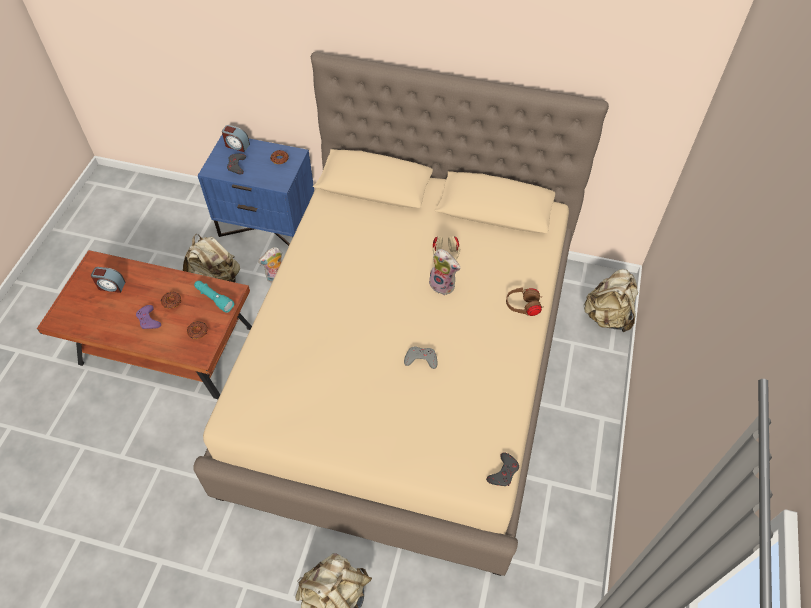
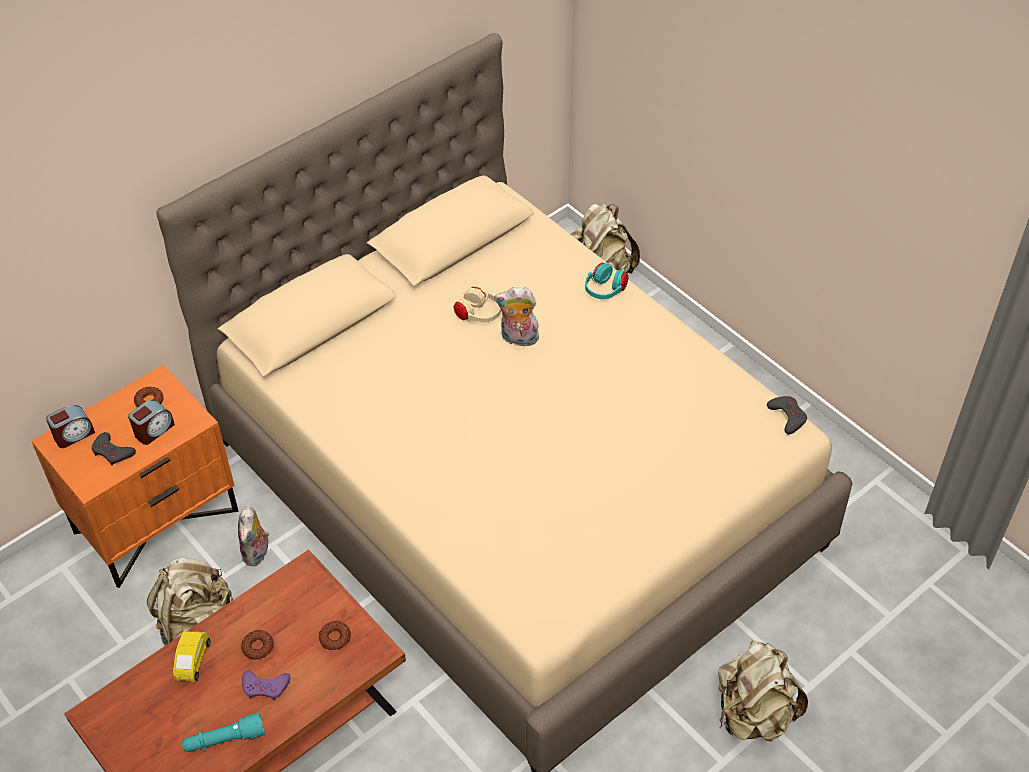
camera: 55 degrees left, 5 degrees down
(111, 286) = (162, 709): alarm clock -> alarm clock (154, 430)
(147, 280) = (192, 661): none -> yellow toy car
(214, 298) = (296, 596): turquoise flashlight -> turquoise flashlight (224, 740)
(268, 225) = (156, 520): blue nightstand -> orange nightstand
(421, 359) = (600, 410): grey game controller -> none
(443, 285) = (518, 339): plush toy -> plush toy turned 150 degrees counterclockwise
(523, 307) = (605, 291): brown headphones -> turquoise headphones

